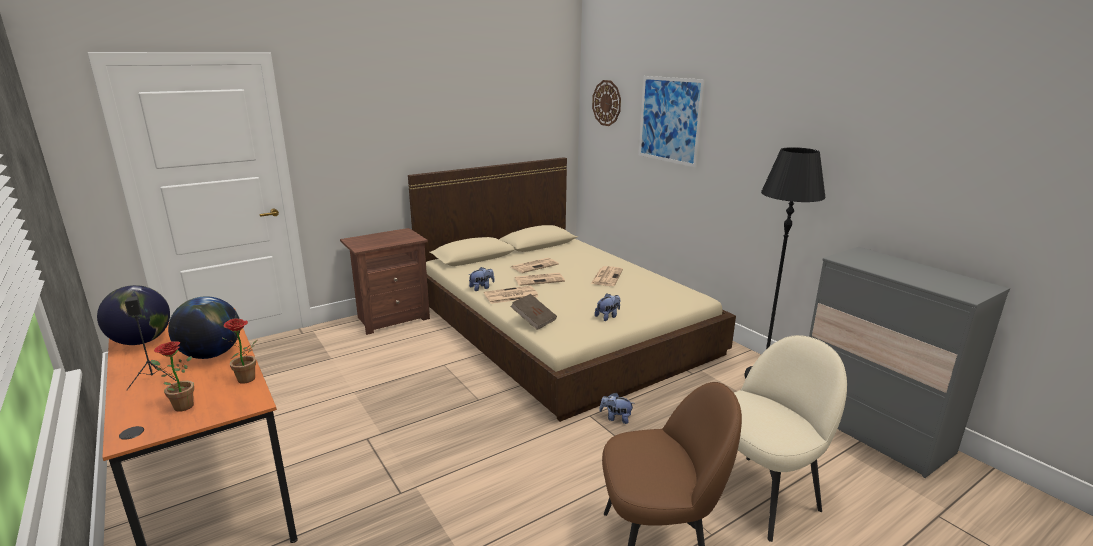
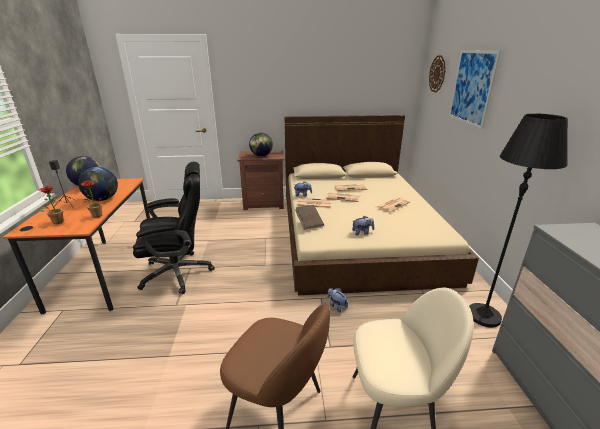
camera: 30 degrees right, 5 degrees up
(355, 450) = (179, 272): none -> black office chair
(386, 240) = (261, 155): none -> globe

